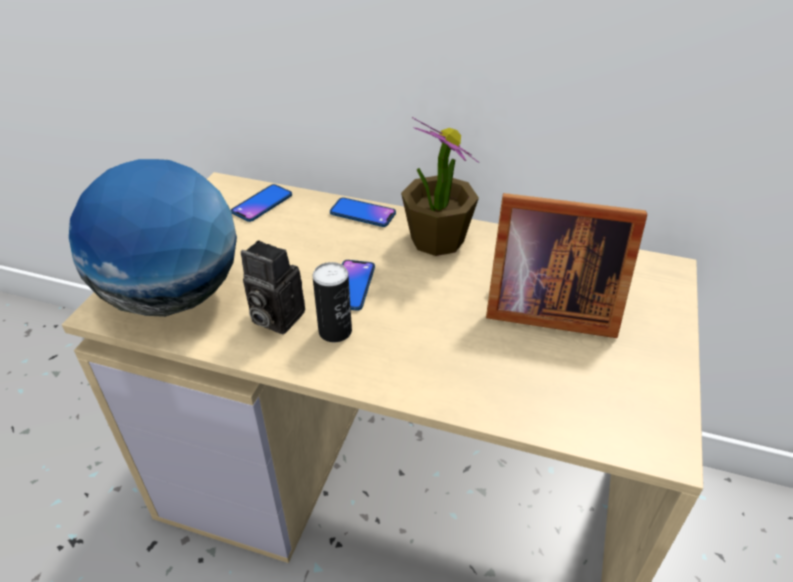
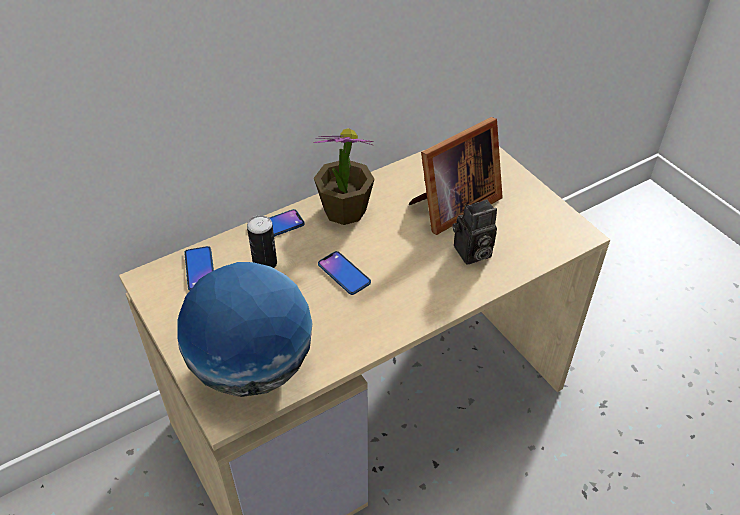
camera: 50 degrees left, 5 degrees up
(274, 317) = (333, 326): camera -> camera (472, 253)
(335, 331) = (377, 304): can -> can (265, 263)

